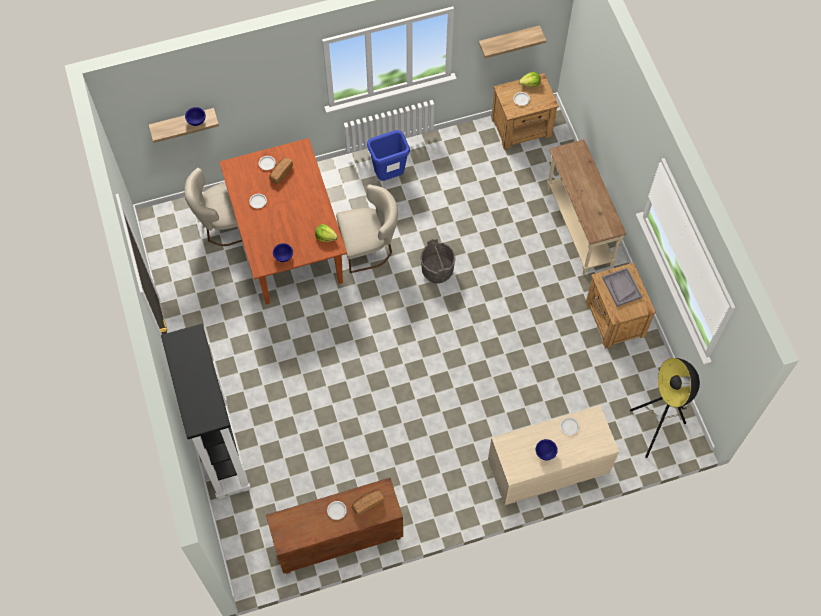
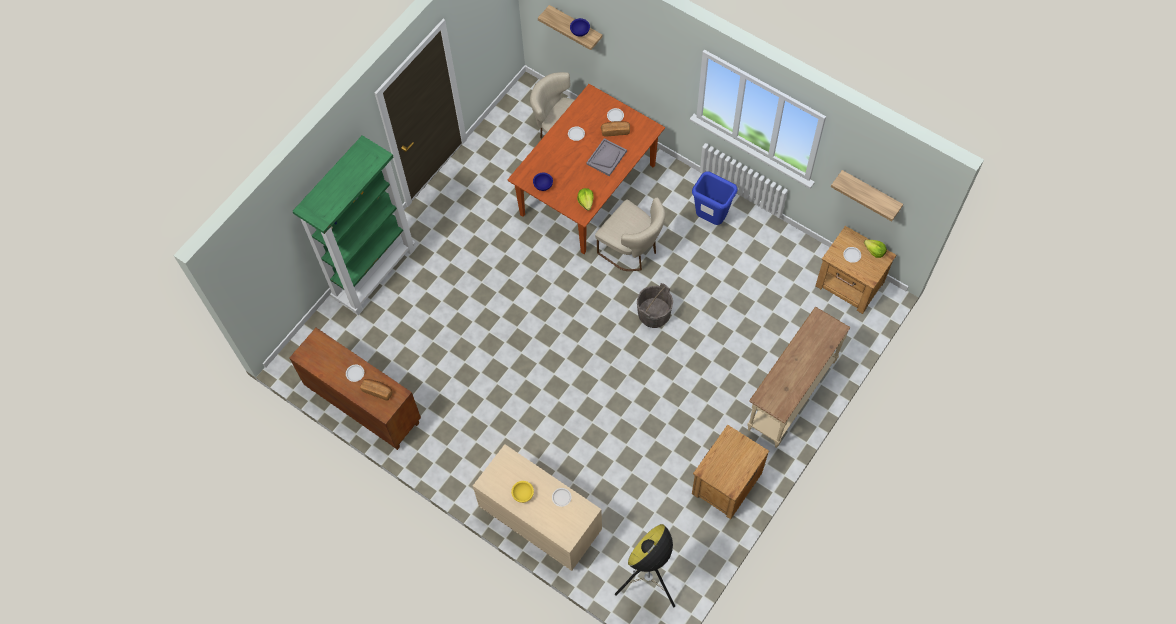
camera: 55 degrees right, 0 degrees up
(221, 450) = (375, 273): black bookcase -> green bookcase
(545, 453) = (523, 495): blue bowl -> yellow bowl
(621, 287) = (735, 457): grey tray -> grey tray (606, 157)

